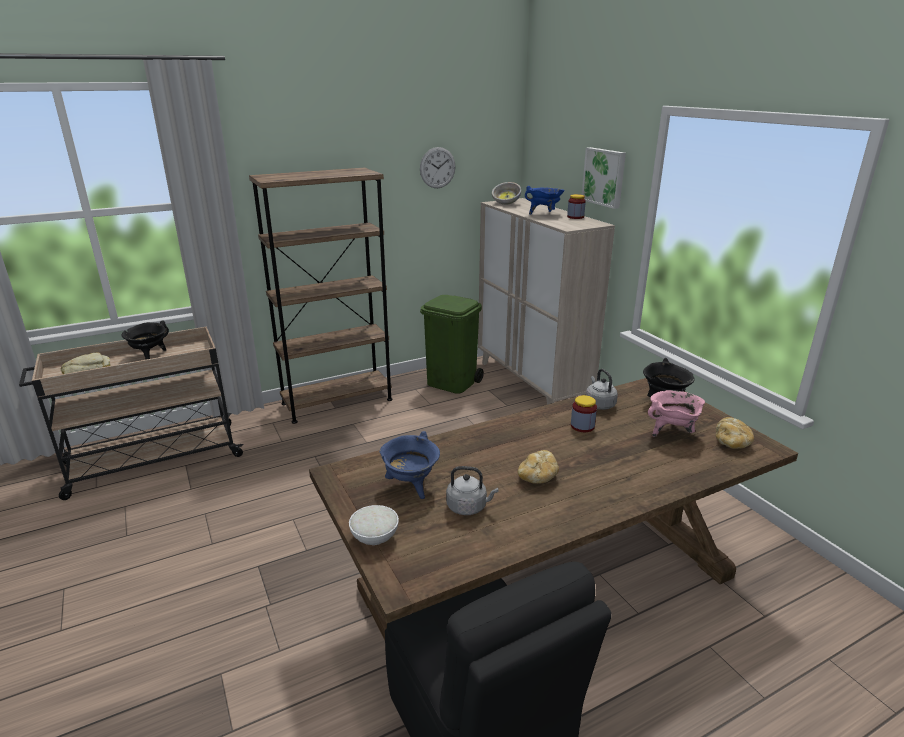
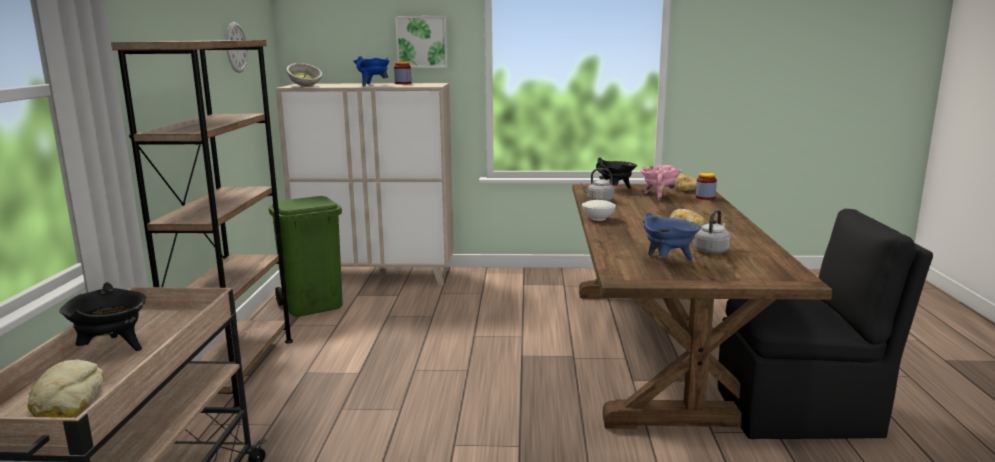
camera: 60 degrees left, 10 degrees down
(375, 537) = (735, 279): white bowl -> white bowl (598, 218)
(582, 426) = (626, 209): jar -> jar (705, 197)

